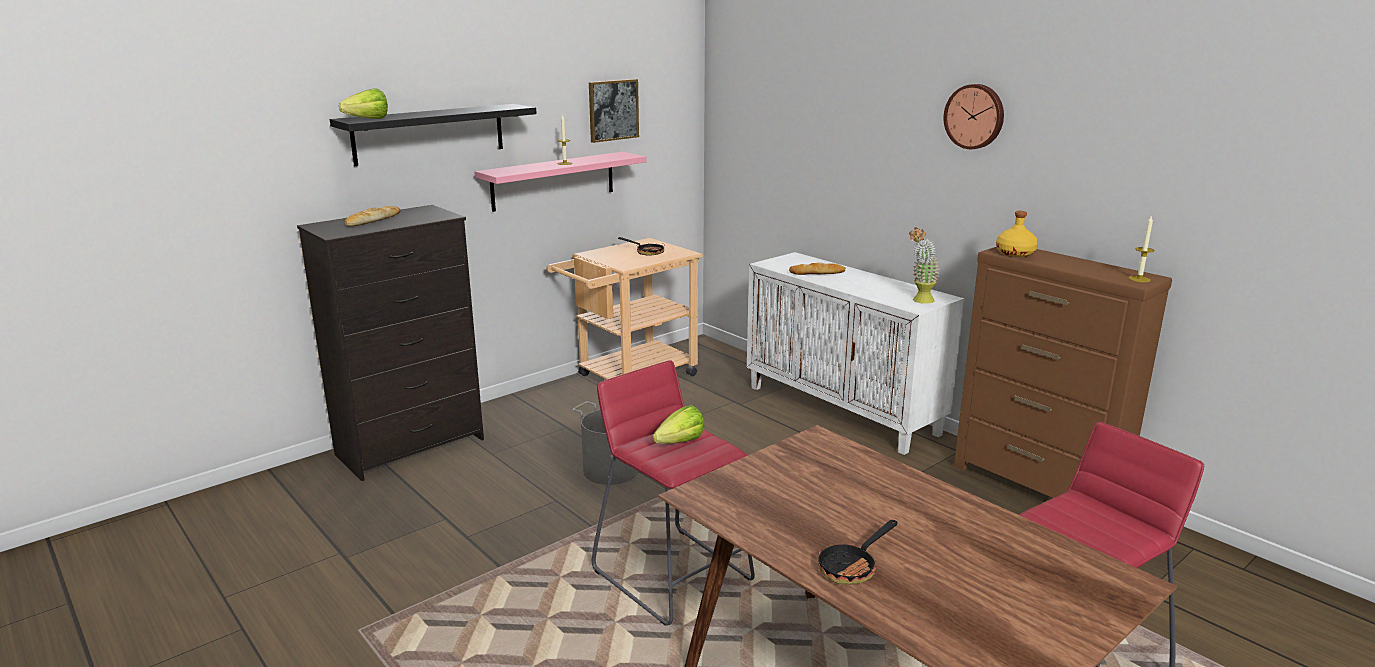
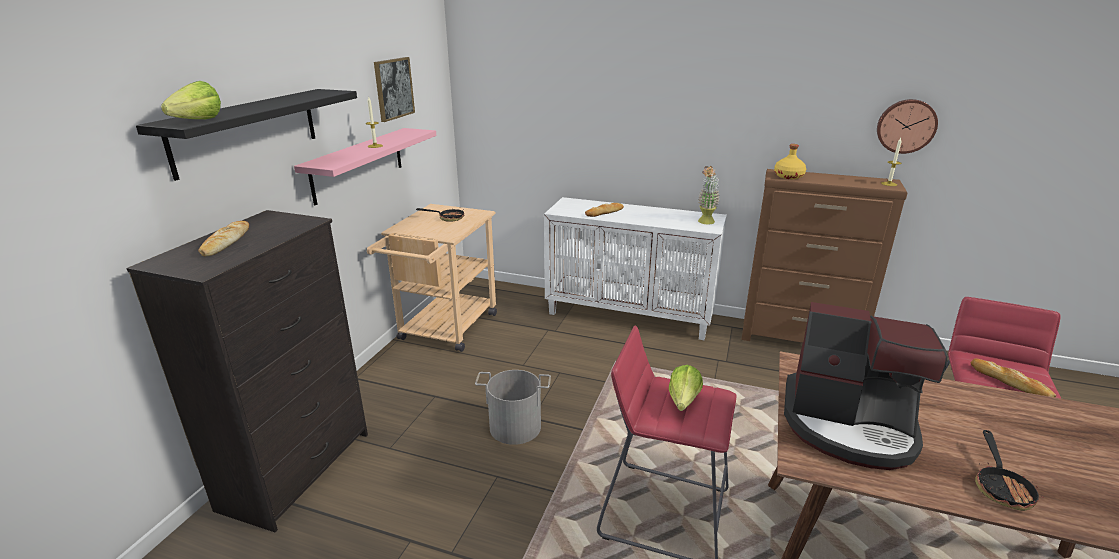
camera: 30 degrees left, 5 degrees up
(782, 489) = (849, 425): none -> coffee machine
(975, 116) = (733, 73): wall clock -> wall clock (906, 126)
(1082, 529) = (1009, 382): none -> bread

